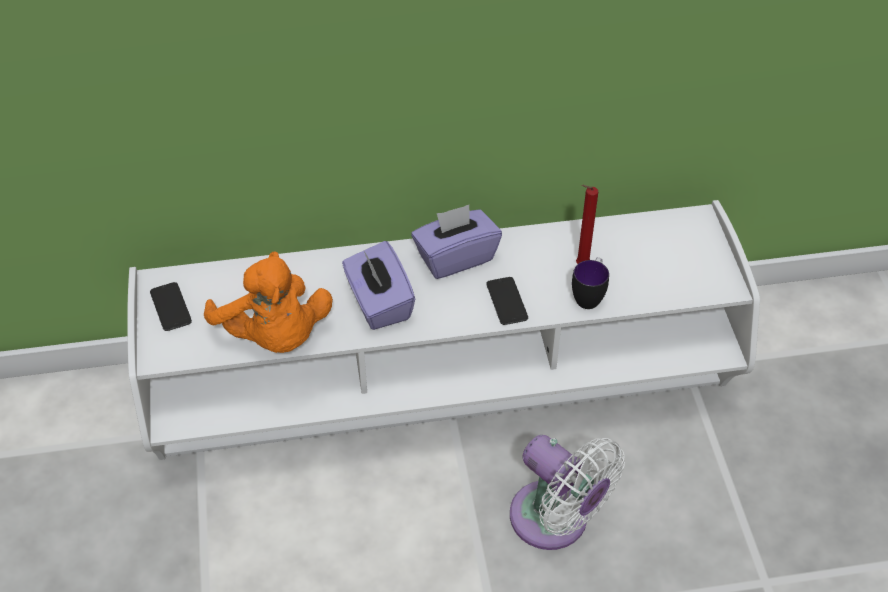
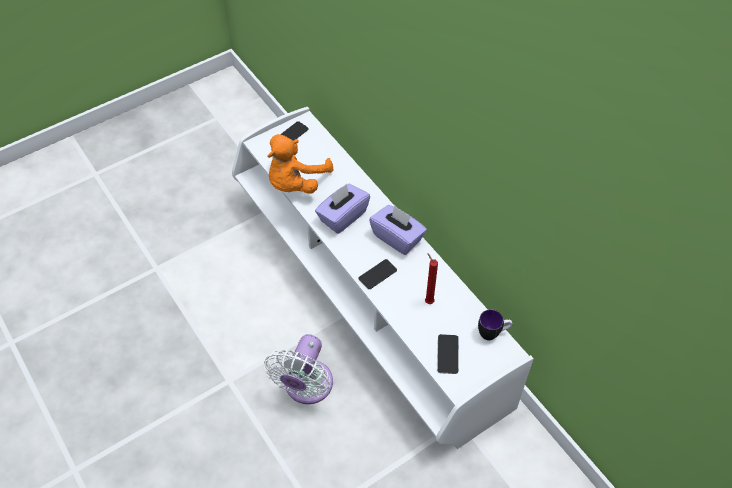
camera: 65 degrees right, 5 degrees up
(589, 296) = (406, 314): mug -> mug (493, 333)
(673, 277) = (448, 354): none -> phone

